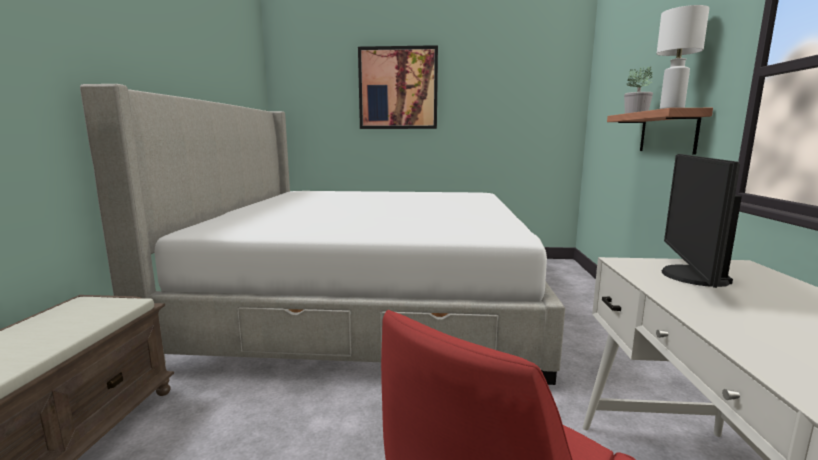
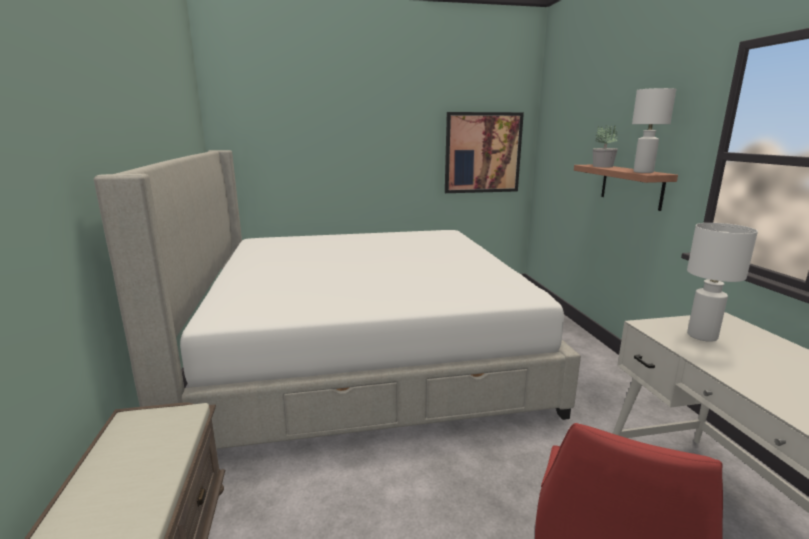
camera: 15 degrees left, 5 degrees up
(398, 88) = (354, 122): picture -> picture (482, 153)
(691, 276) = (703, 336): monitor -> white table lamp

